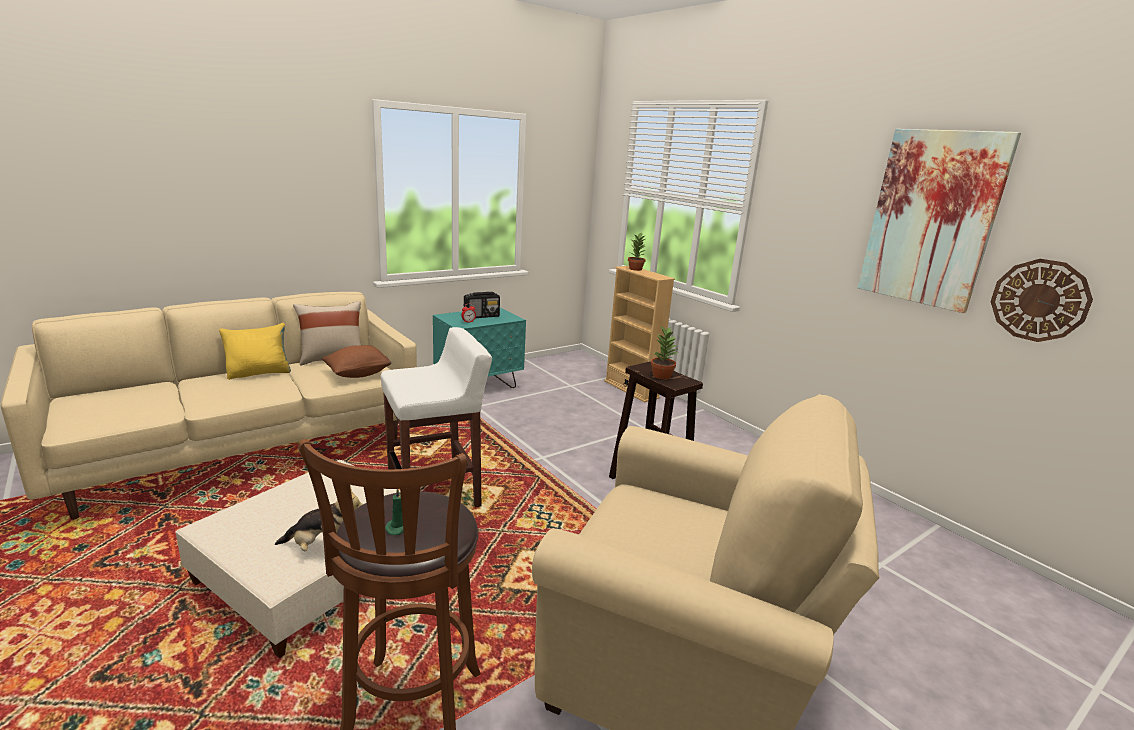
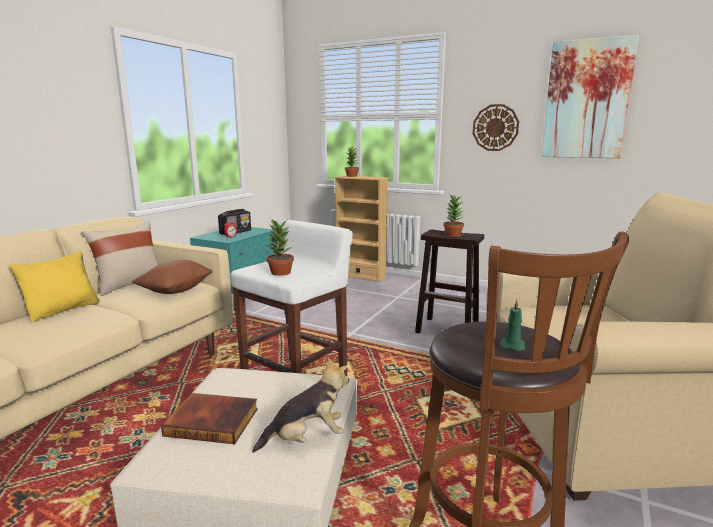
camera: 25 degrees left, 5 degrees down
(281, 507) = (213, 421): none -> book
(414, 384) = (280, 272): none -> potted plant
(1039, 300) = (667, 140): wall clock -> wall clock (495, 127)

